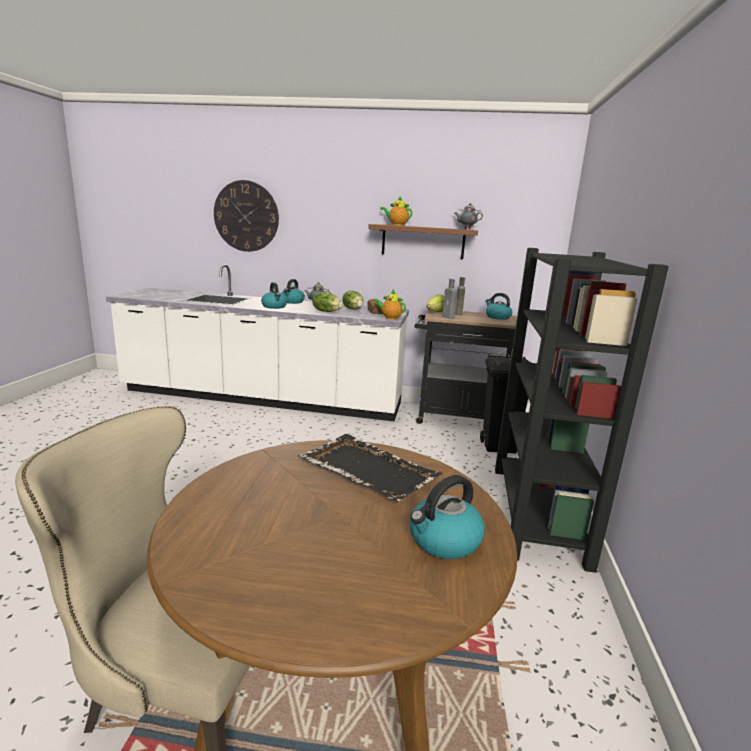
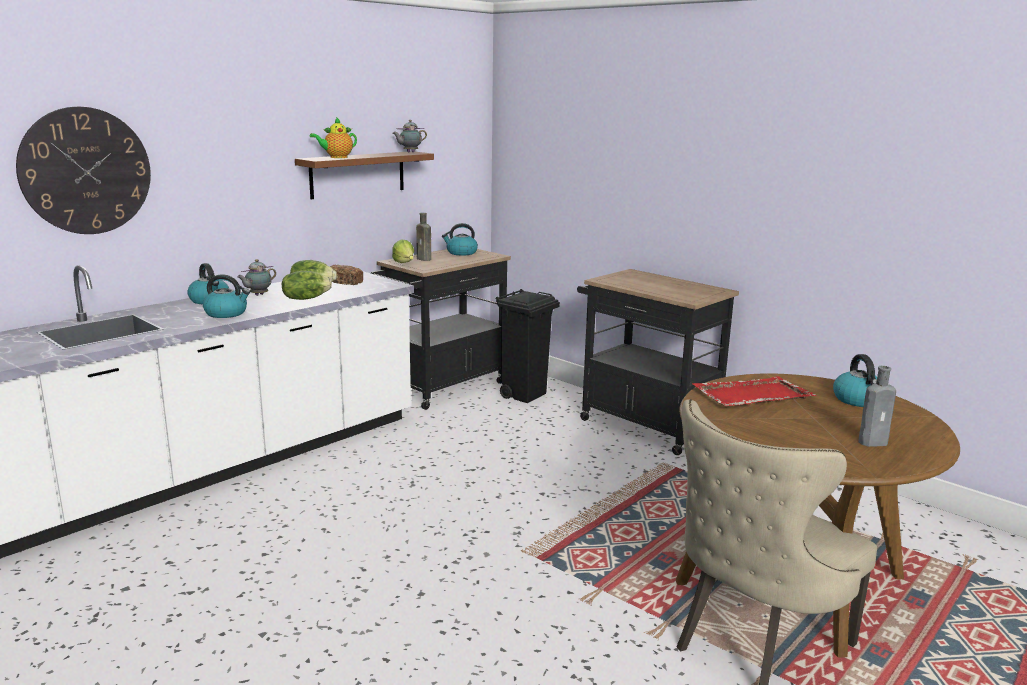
camera: 55 degrees left, 0 degrees up
(367, 469) = (751, 395): black tray -> red tray
(390, 318) = (388, 284): teapot -> none
(449, 317) = (435, 265): grey bottle -> grey bottle (874, 442)
(537, 513) = (644, 426): black bookcase -> black cart

